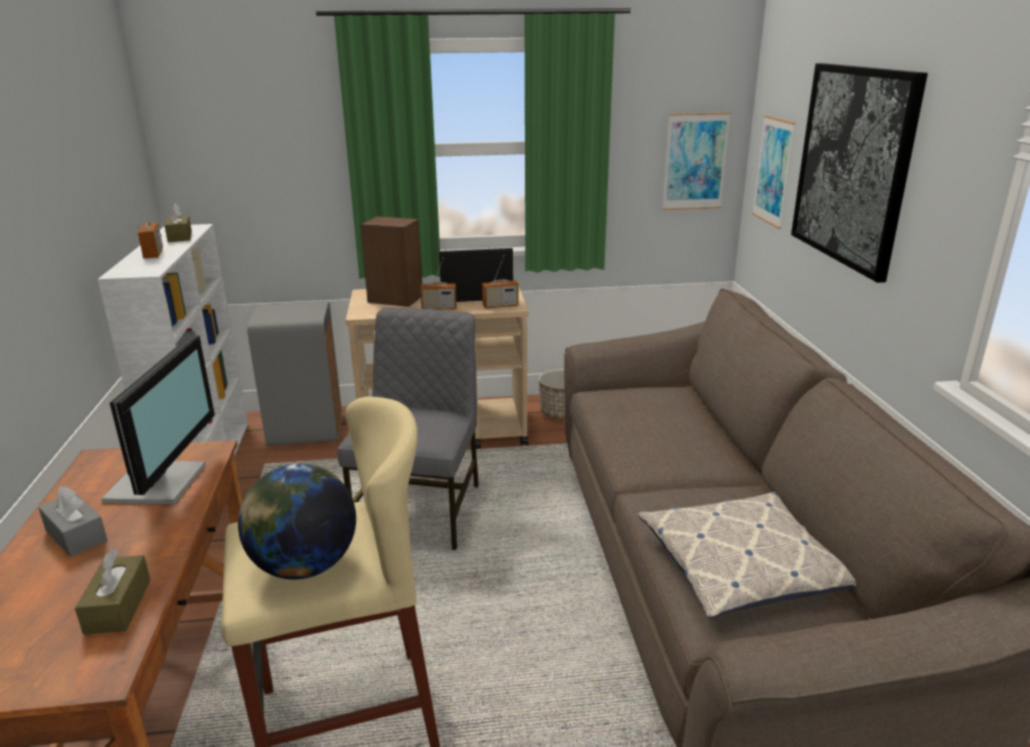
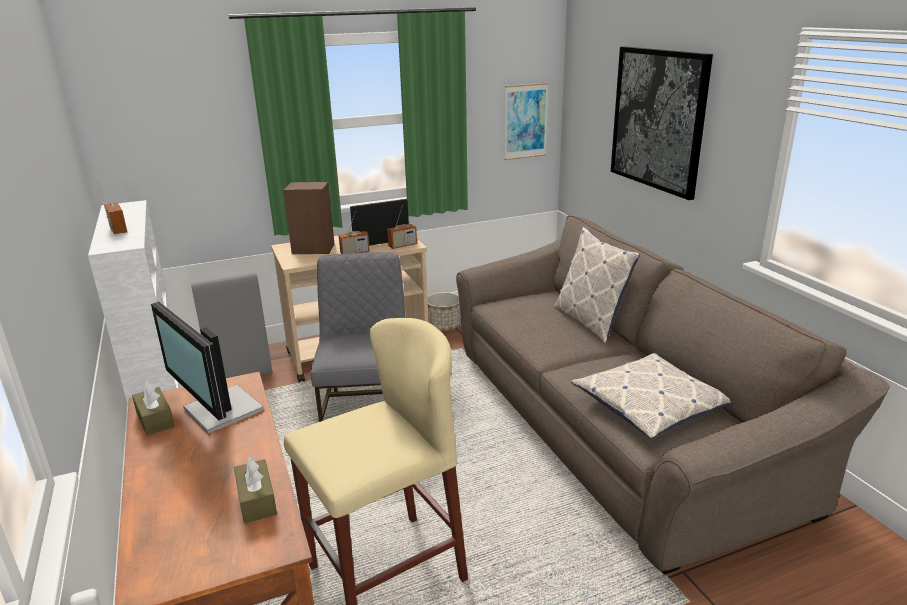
camera: 15 degrees left, 0 degrees up
(76, 535) = (179, 459): grey tissue box -> none
(161, 482) = (220, 411): monitor -> monitor turned 150 degrees clockwise
(180, 236) = (127, 213): brown tissue box -> brown tissue box (155, 419)
(304, 566) = (371, 451): globe -> none
(716, 434) = (590, 322): none -> pillow
(773, 171) = (587, 125): picture -> none

